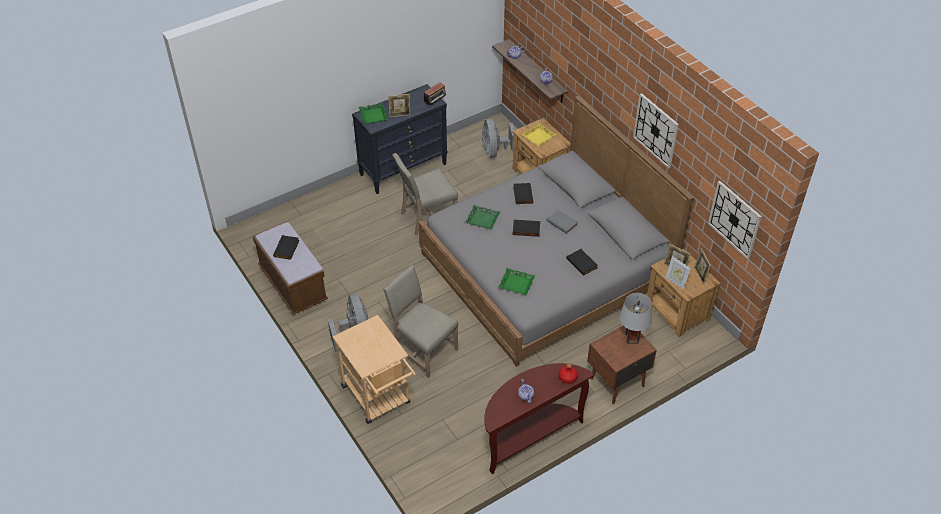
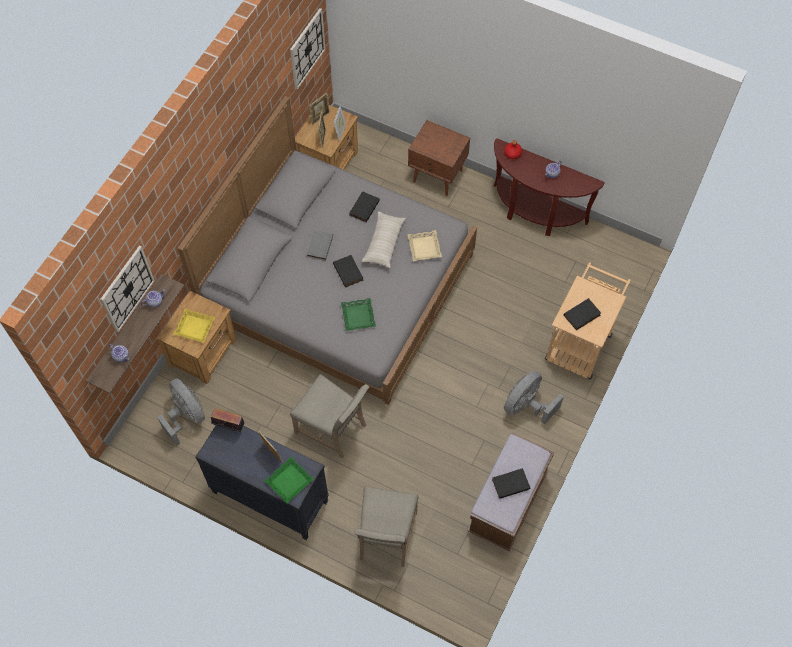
camera: 120 degrees left, 15 degrees up
(422, 349) = (505, 337): beige chair -> beige chair (386, 537)
(495, 151) = (186, 416): grey fan -> grey fan turned 90 degrees counterclockwise
(516, 283) = (424, 247): green tray -> beige tray
(522, 194) = (300, 298): black book -> black book (582, 316)
(538, 261) = (384, 243): none -> beige pillow
(632, 338) = (426, 140): grey table lamp -> none
(656, 130) = (238, 124): wall clock -> wall clock (127, 289)

